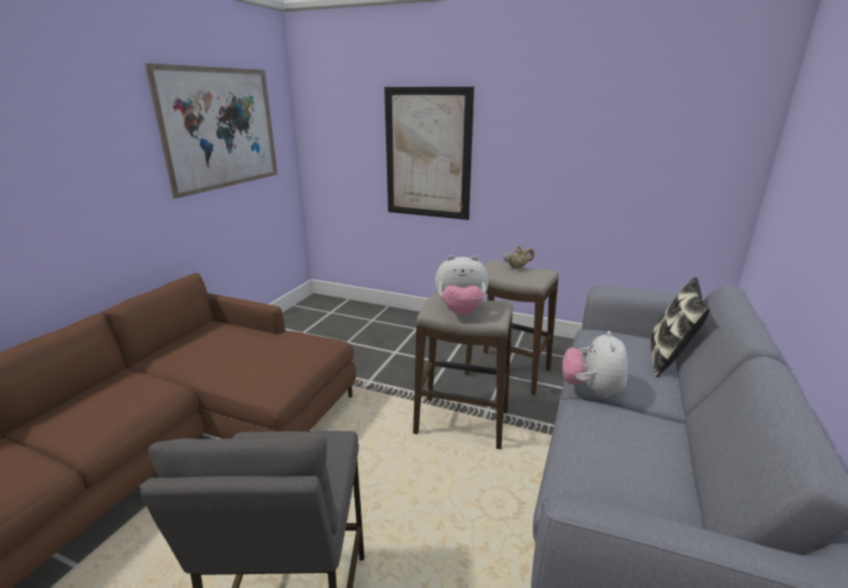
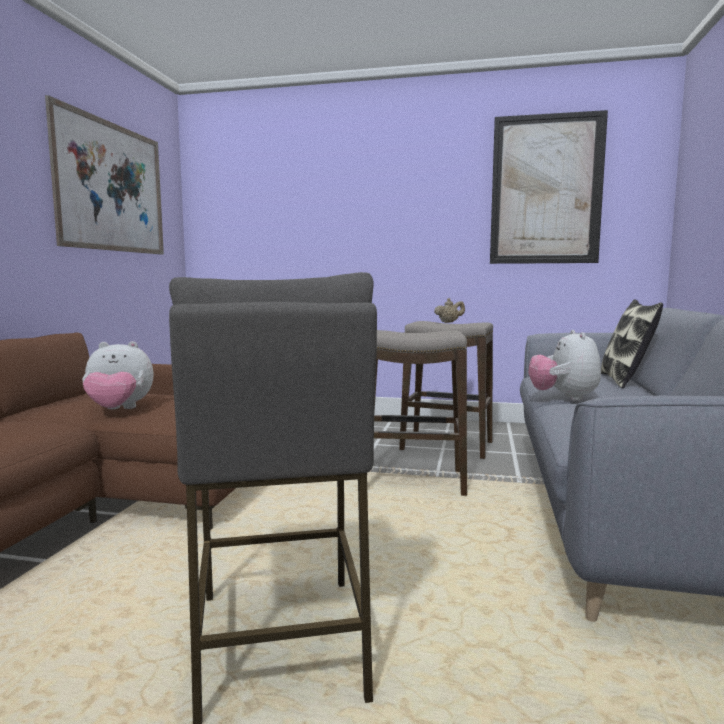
camera: 10 degrees left, 15 degrees down
(427, 154) = (335, 230): picture -> picture (546, 190)
(461, 311) = (410, 335): plush toy -> plush toy (119, 410)

